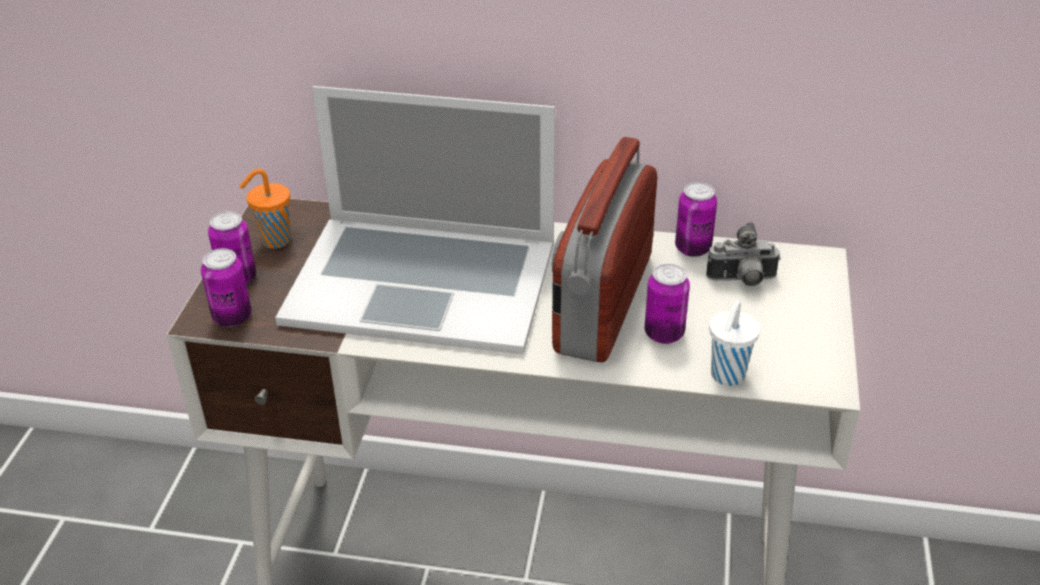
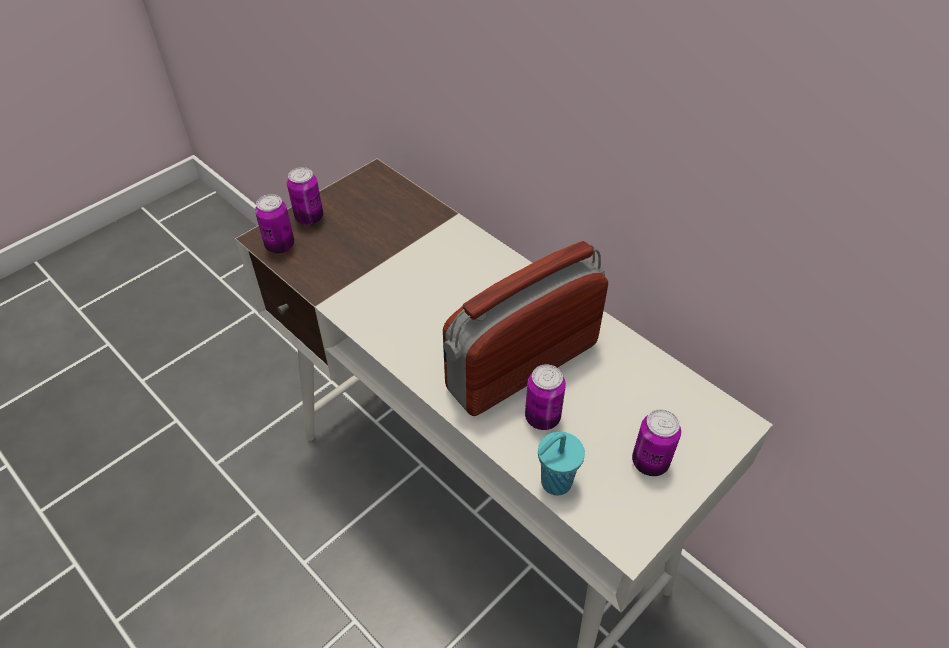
camera: 35 degrees right, 10 degrees up
(274, 241) = (356, 200): orange cup -> none
(422, 281) = (416, 280): laptop -> none
(693, 248) = (638, 355): can -> can (650, 462)
(727, 376) = (554, 483): white cup -> turquoise cup
(742, 281) = (650, 406): camera -> none

